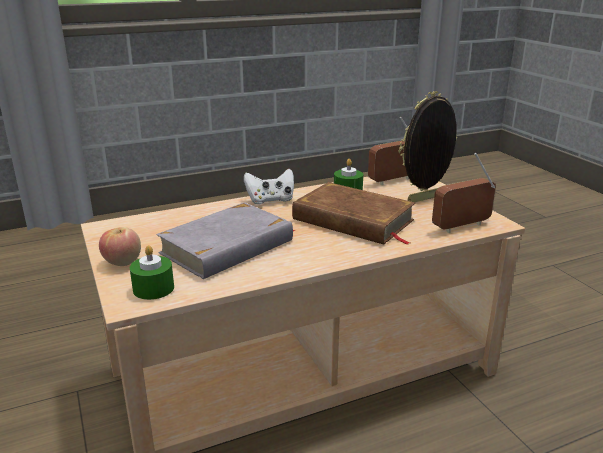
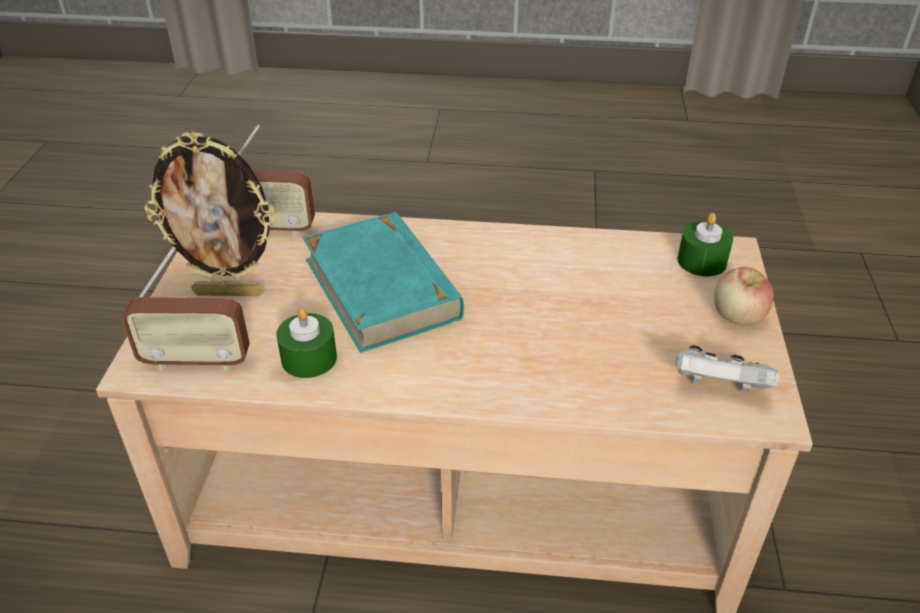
camera: 150 degrees left, 15 degrees up
(228, 247) = (587, 296): grey book -> none
(270, 200) = (455, 385): white game controller -> white game controller (718, 389)
(353, 220) = (382, 287): brown book -> turquoise book

